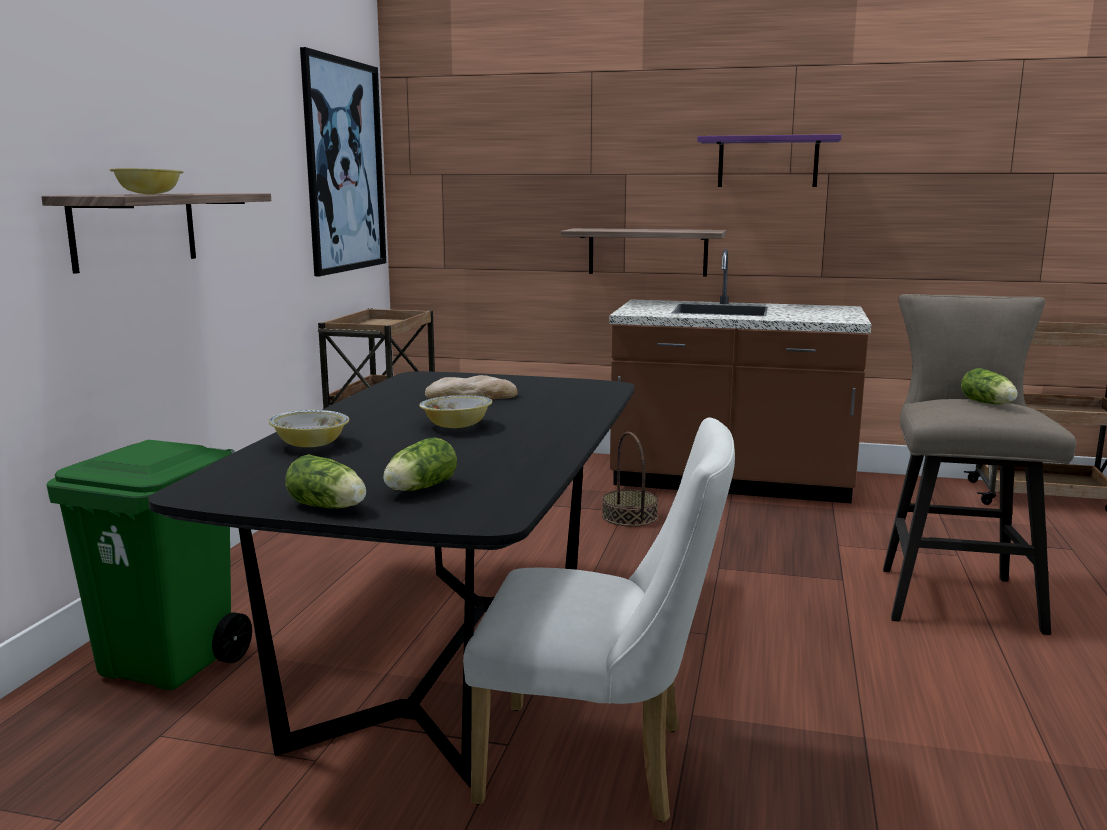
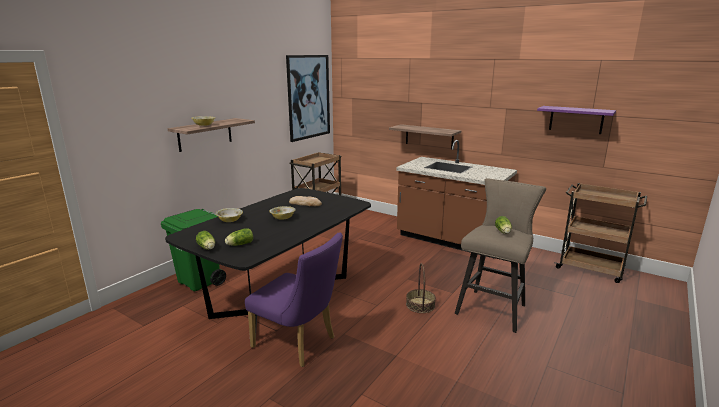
camera: 20 degrees right, 5 degrees up
(600, 765) = (299, 344): white chair -> purple chair
(630, 516) = (393, 250): basket -> basket (420, 305)
(767, 162) = (480, 102): purple shelf -> purple shelf (576, 119)

